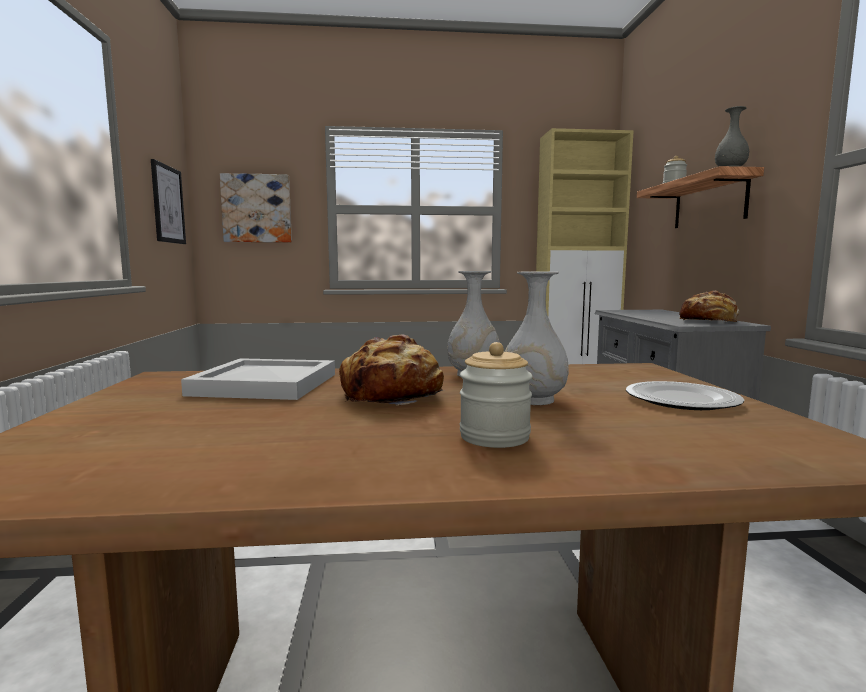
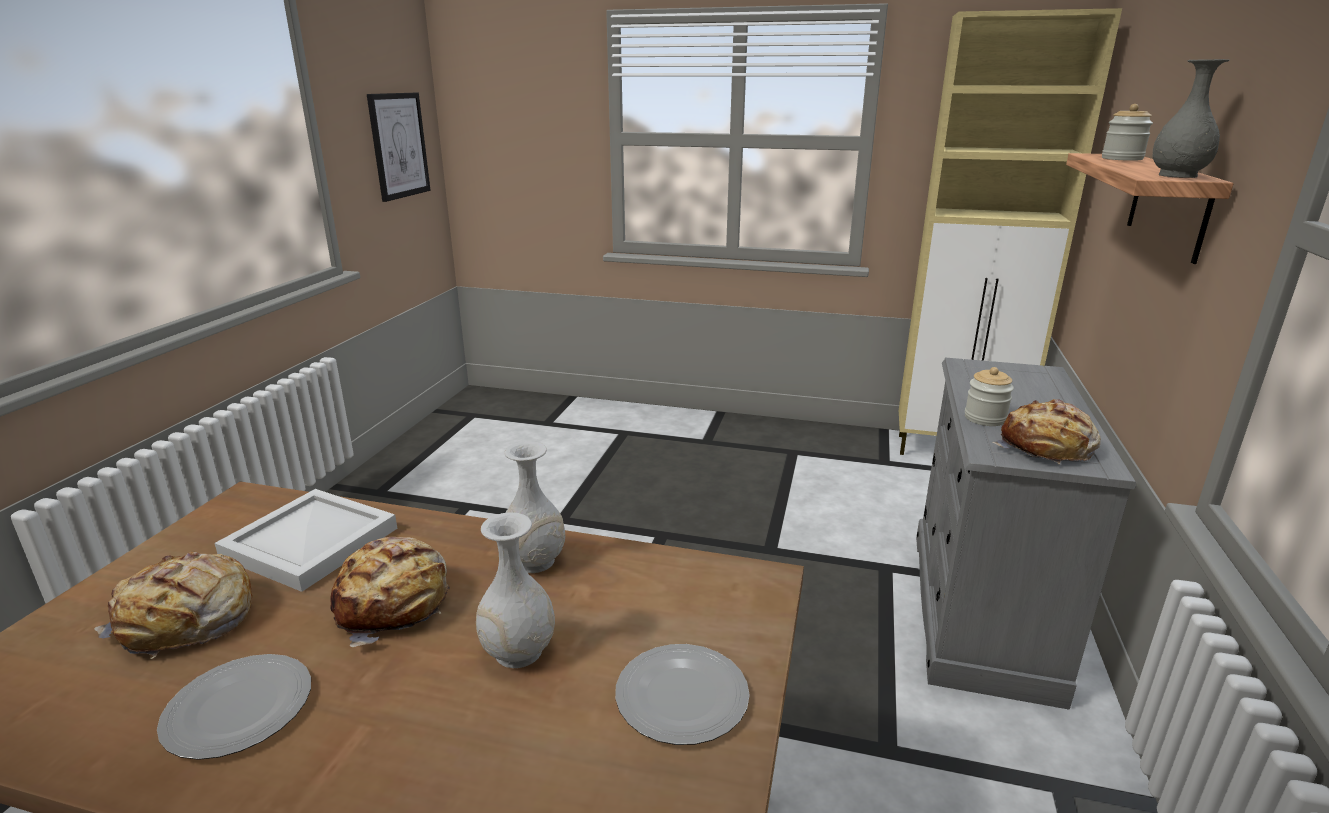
camera: 20 degrees right, 15 degrees up
(201, 420) = (187, 621): none -> bread
(257, 208) = (519, 137): picture -> none
(335, 445) = (236, 709): none -> plate
(494, 437) = (380, 734): jar -> jar (985, 418)

